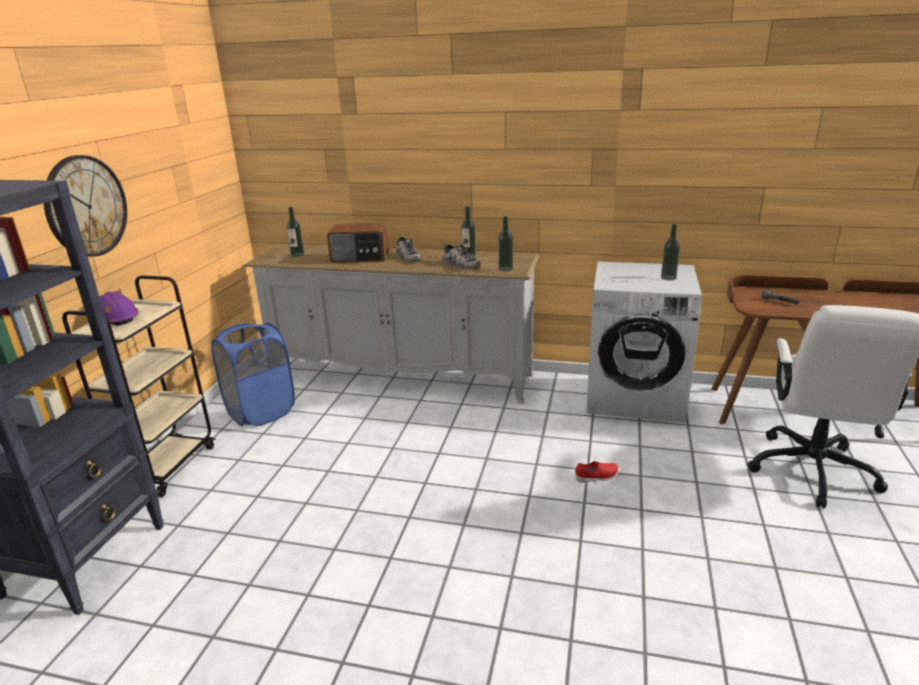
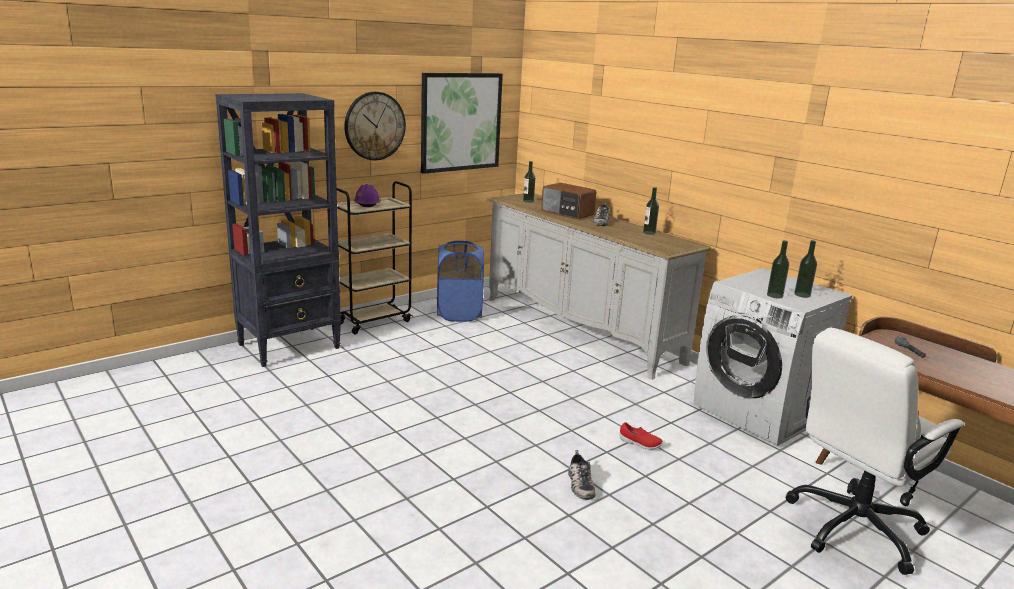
camera: 35 degrees right, 5 degrees down
(182, 176) = (460, 122): none -> picture
(459, 264) = (629, 235): shoe -> shoe (579, 483)
(505, 269) = (659, 247): bottle -> bottle (774, 295)

